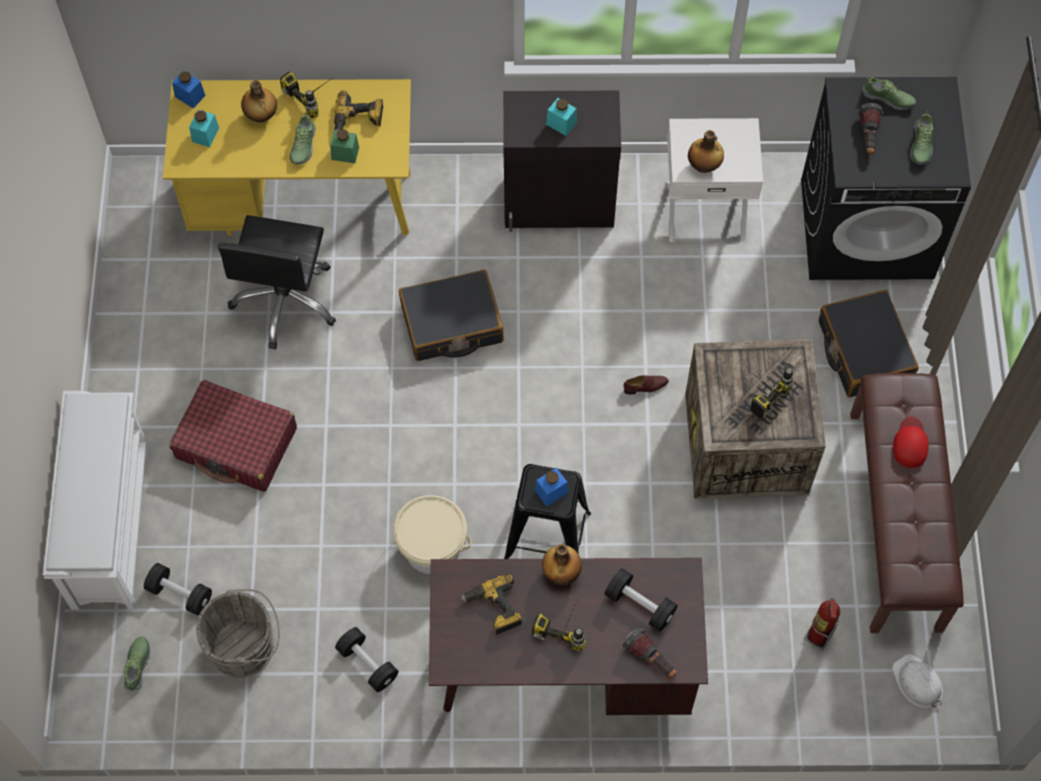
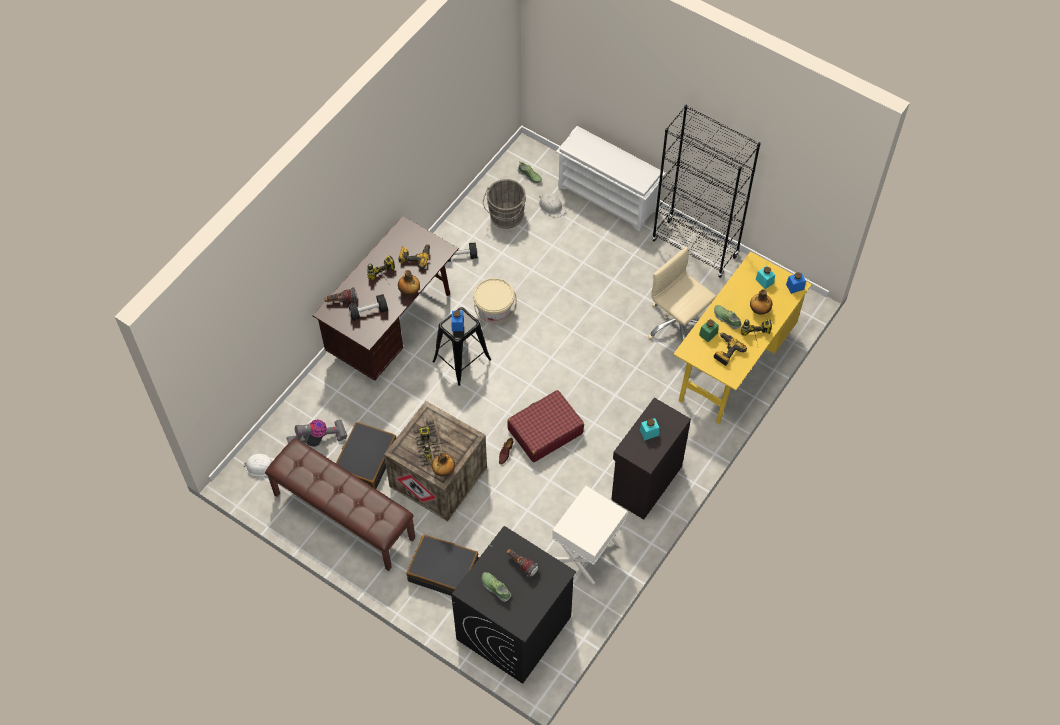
camera: 125 degrees right, 5 degrees down
(132, 353) = (695, 248): none -> black bookcase
(180, 594) = (551, 206): black dumbbell -> white hard hat
(236, 444) = (611, 264): red suitcase -> red suitcase (545, 431)
(286, 300) = (678, 325): black office chair -> beige office chair
(451, 324) = (609, 389): black suitcase -> black suitcase (366, 461)
(704, 166) = (583, 507): bottle -> bottle (443, 471)
(817, 637) = (318, 440): fire extinguisher -> vacuum cleaner
(888, 98) = (537, 593): shoe -> none
(910, 443) = (357, 504): red cap -> none

